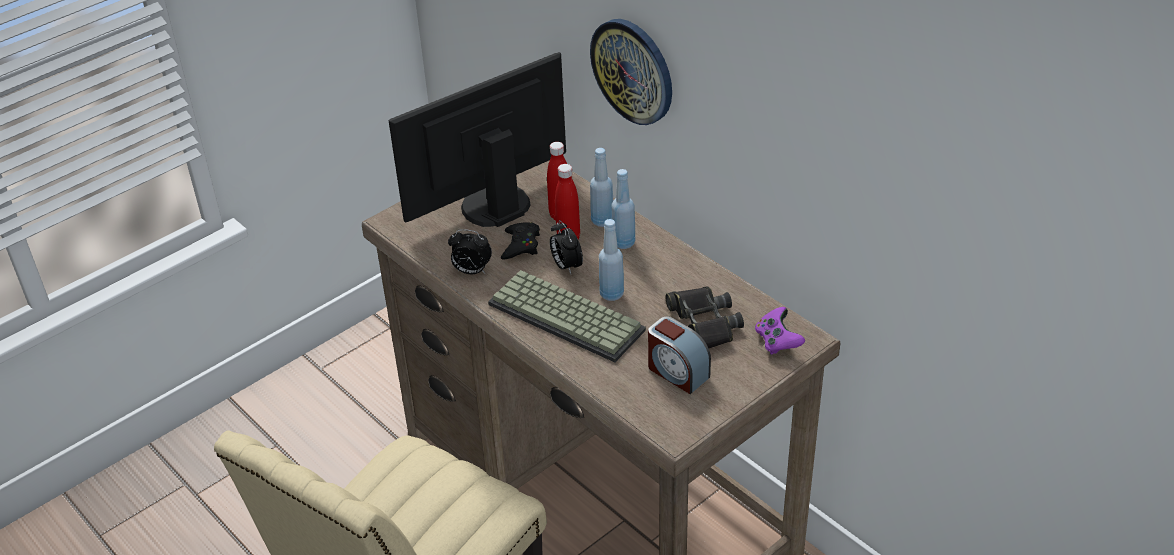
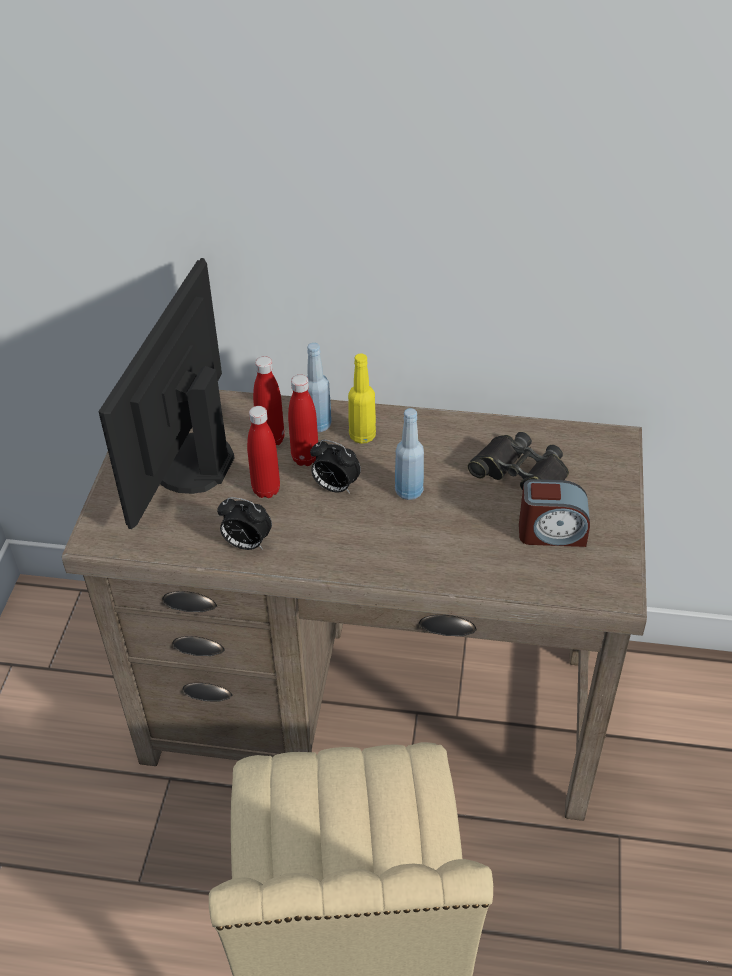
camera: 40 degrees left, 5 degrees up
(471, 271) = (246, 544): alarm clock -> alarm clock turned 45 degrees clockwise
(521, 245) = (266, 490): black game controller -> red bottle
(569, 316) = (395, 535): keyboard -> none
(623, 243) = (362, 436): blue bottle -> yellow bottle
(633, 71) = (315, 242): wall clock -> none
(777, 341) = (598, 455): purple game controller -> none

